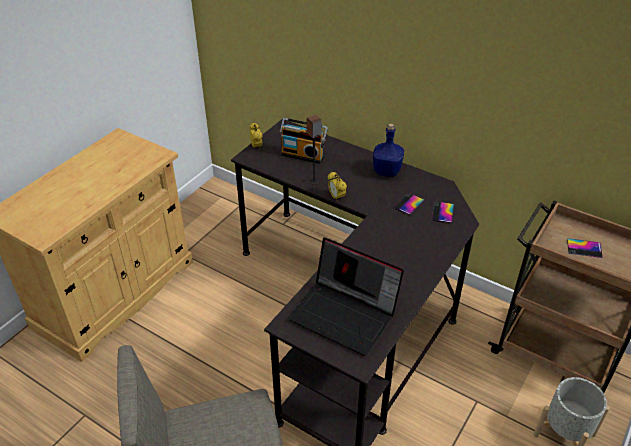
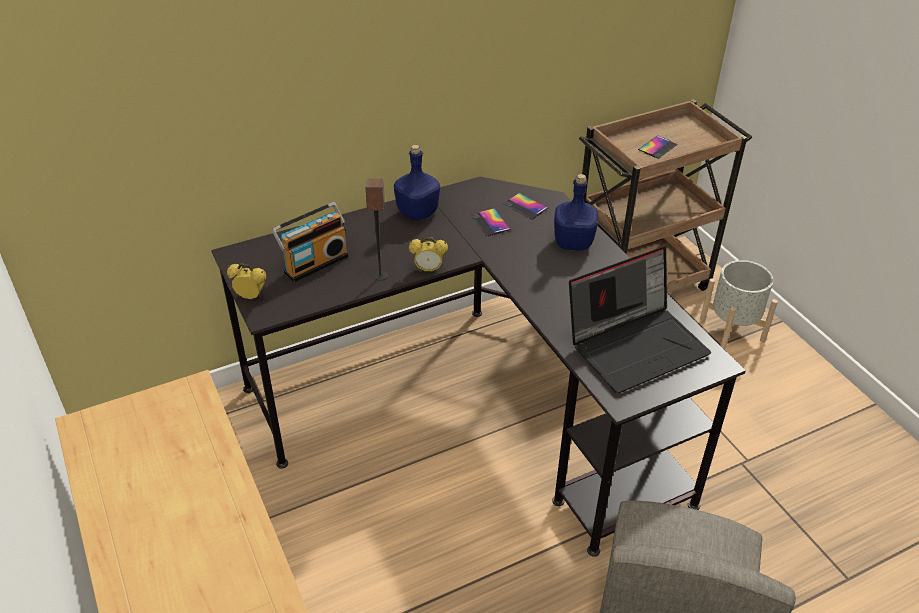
camera: 60 degrees left, 0 degrees up
(424, 248) = (573, 243): none -> blue bottle

